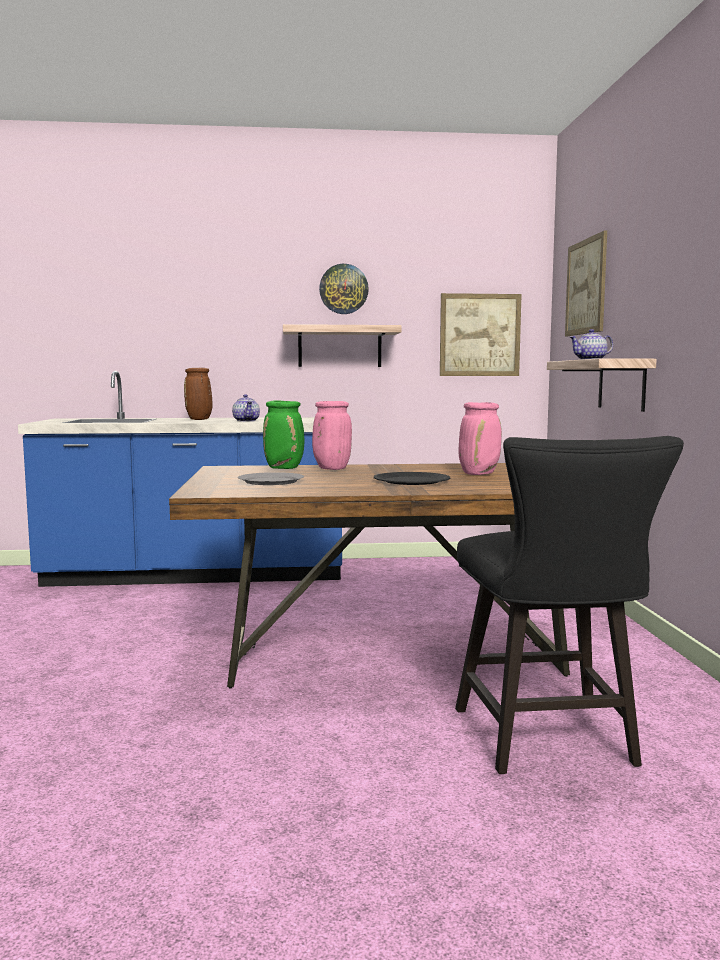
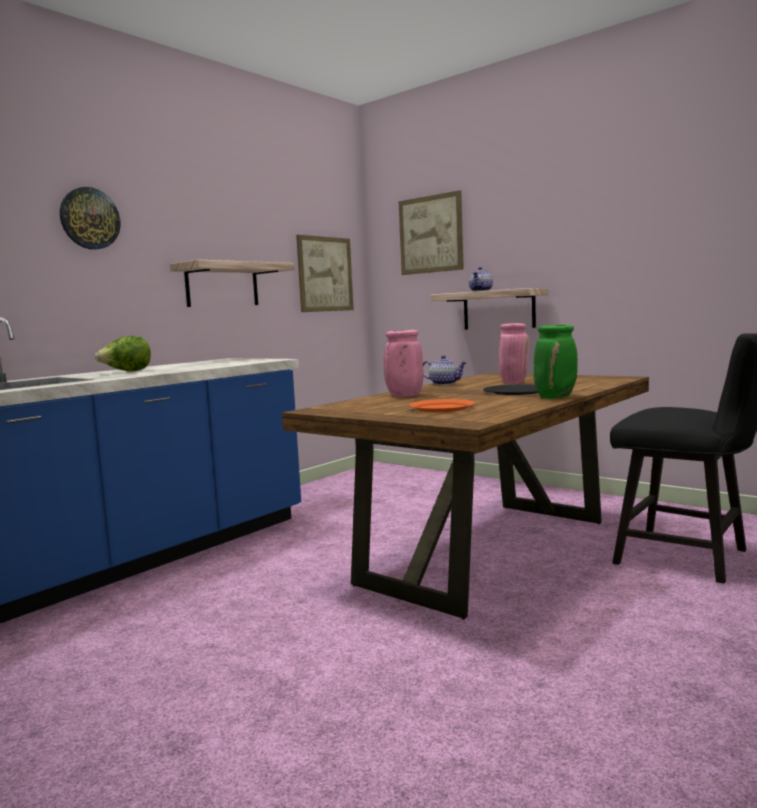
camera: 45 degrees left, 0 degrees up
(199, 419) = (126, 372): brown vase -> lettuce
(247, 421) = (198, 367): teapot -> teapot (444, 384)
(270, 481) = (442, 408): grey plate -> orange plate
(285, 468) = (369, 401): green vase -> green vase (555, 397)
(343, 289) = (221, 225): wall clock -> wall clock (89, 218)

